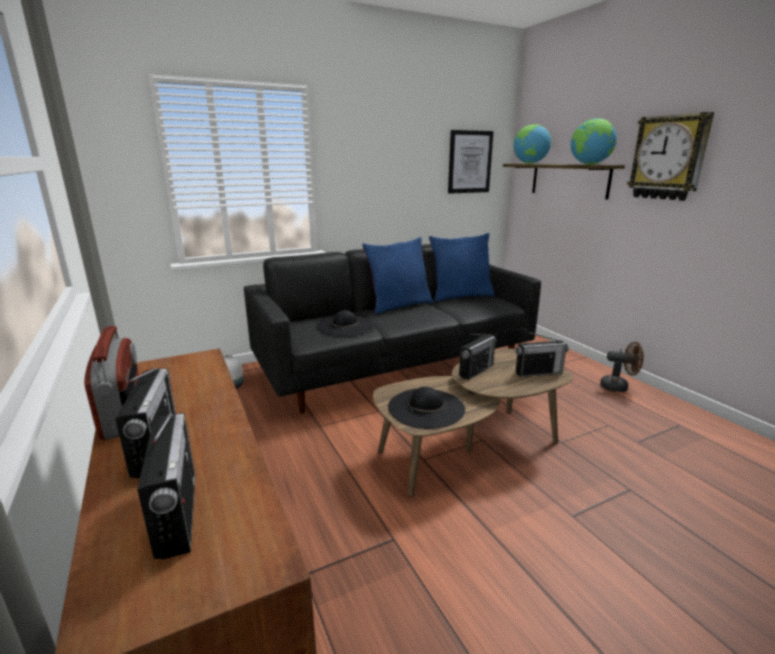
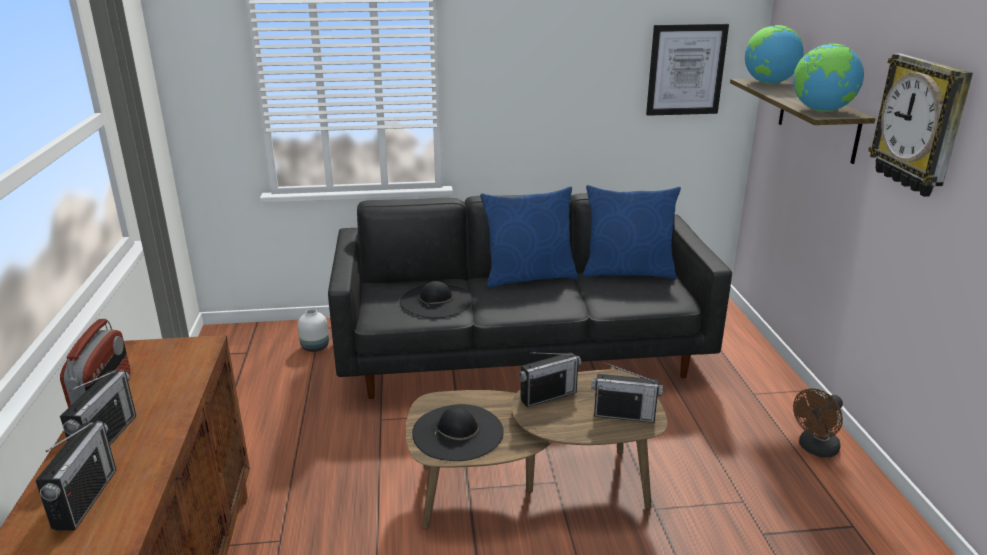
camera: 20 degrees right, 5 degrees up
(618, 387) = (815, 449): brown fan -> brown fan turned 105 degrees clockwise

